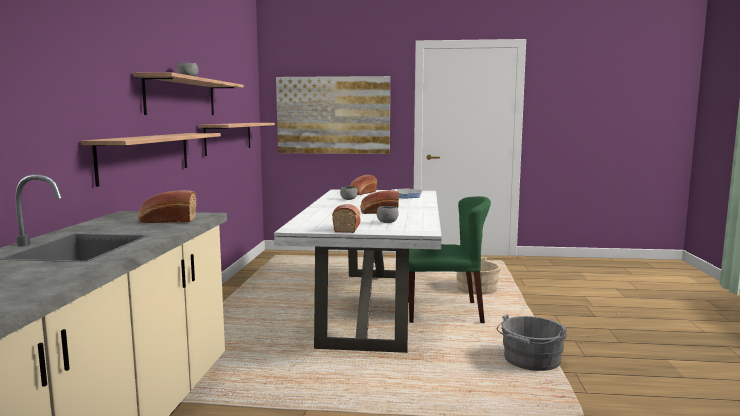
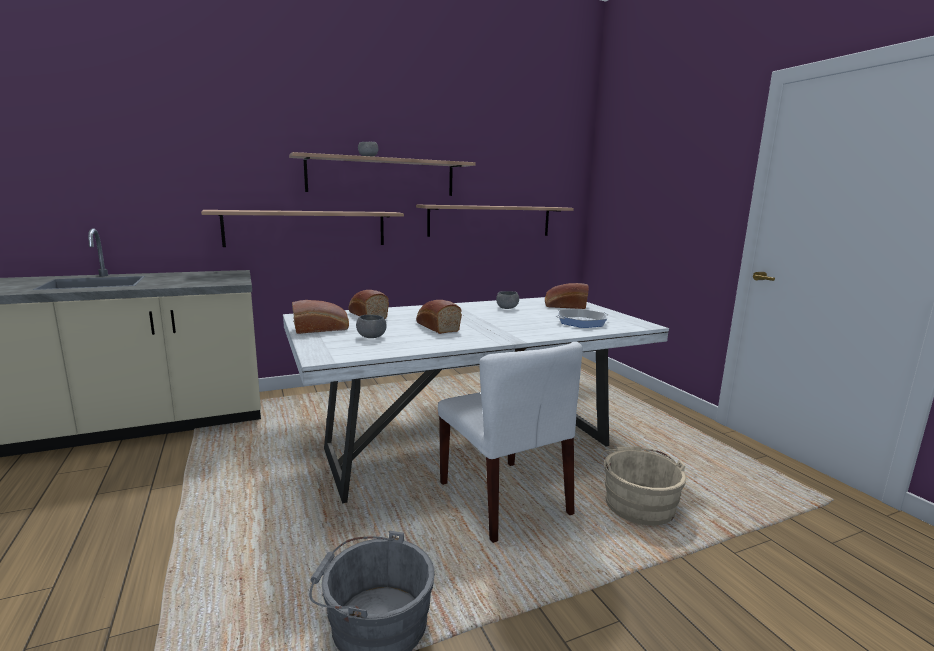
camera: 60 degrees right, 5 degrees up
(167, 220) = (202, 280): bread -> bread (367, 315)
(333, 115) = (651, 200): picture -> none
(444, 312) = (505, 499): green chair -> white chair

